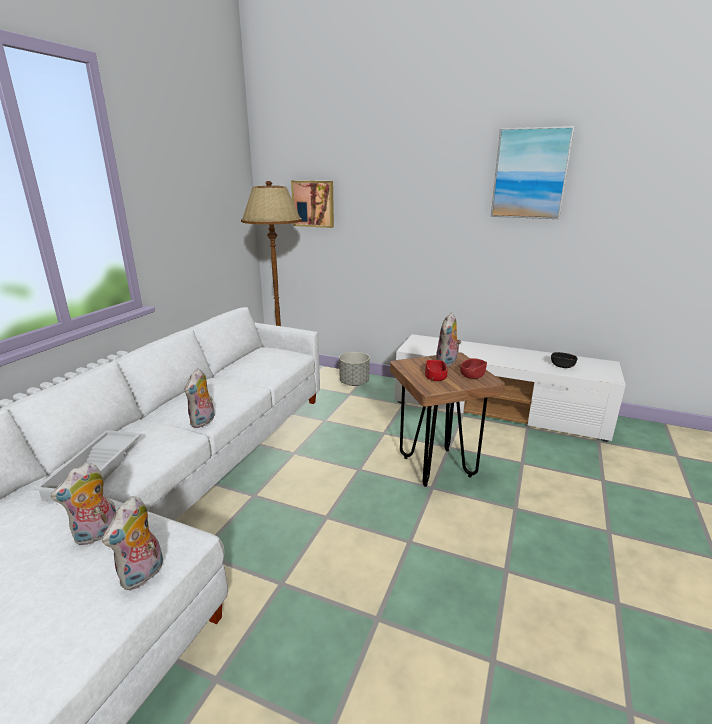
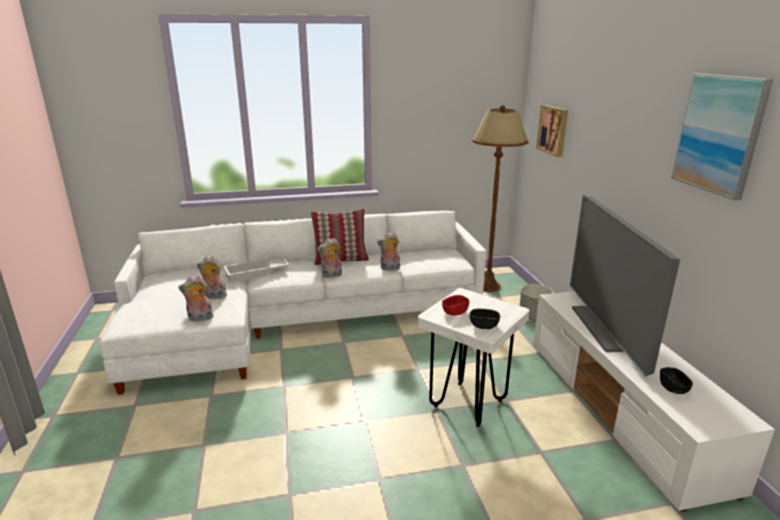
camera: 55 degrees right, 0 degrees up
(178, 403) = (340, 260): none -> pillow
(436, 467) = (467, 403): brown stool -> white stool
(447, 363) = (492, 309): plush toy -> plush toy (389, 269)
(472, 375) = (483, 325): red bowl -> black bowl
(473, 351) = (608, 328): none -> television

